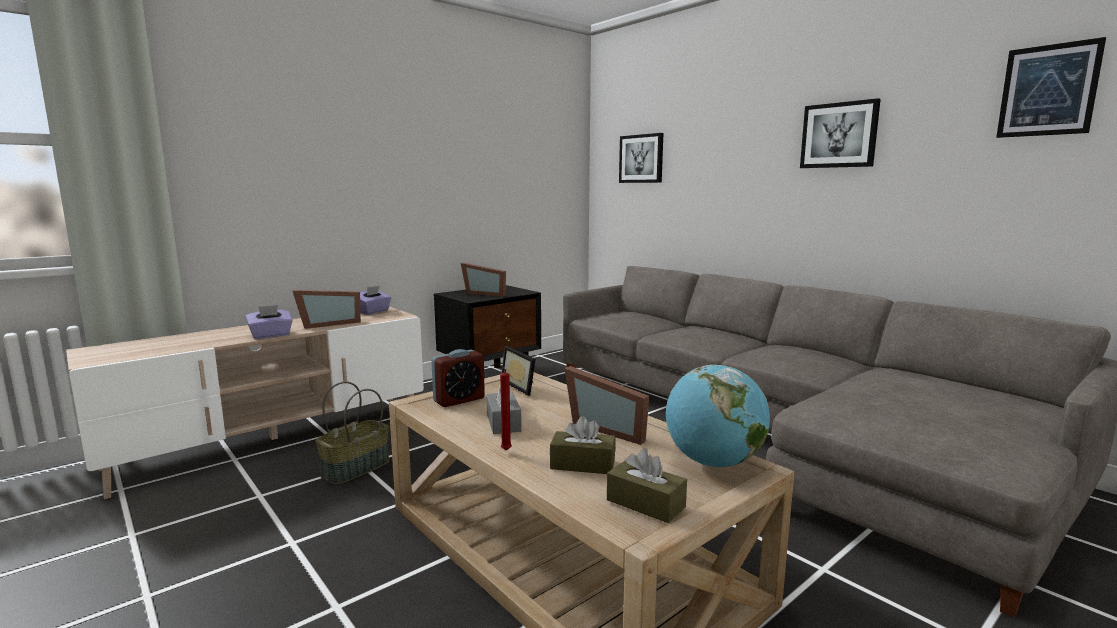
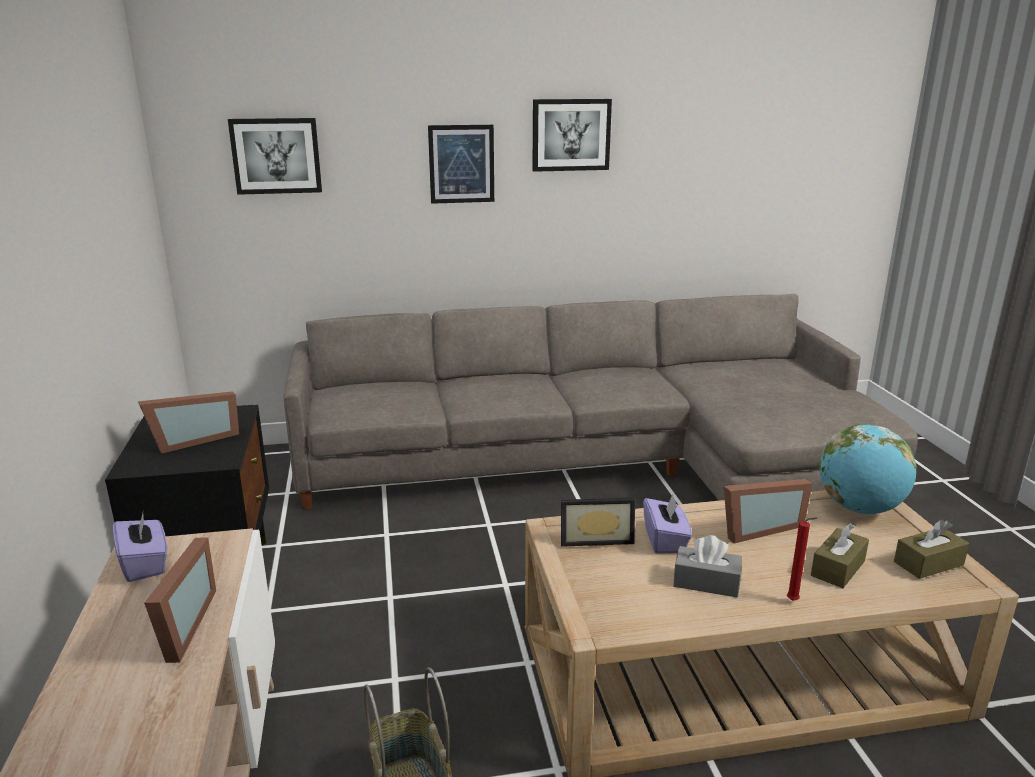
camera: 60 degrees left, 10 degrees up
(271, 335) = (182, 714): purple tissue box -> purple tissue box (665, 540)
(459, 400) = (608, 594): alarm clock -> none
(1048, 90) = (739, 105): picture -> picture (461, 164)

